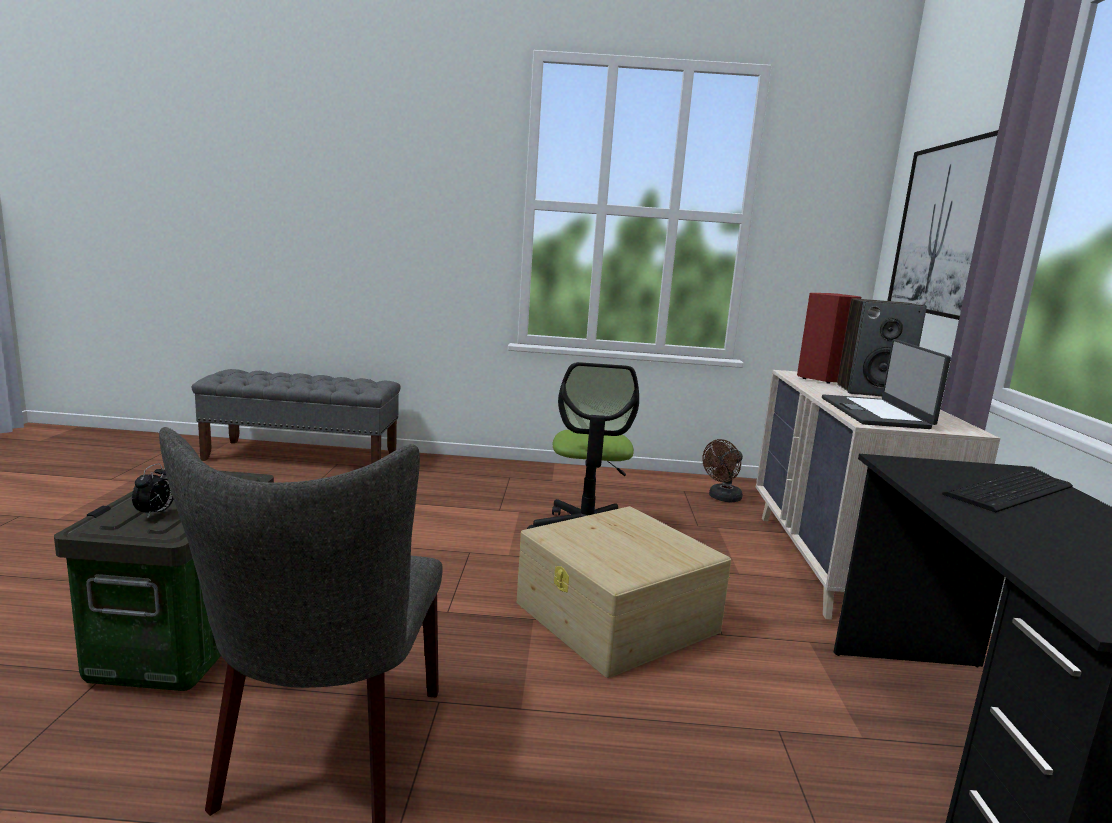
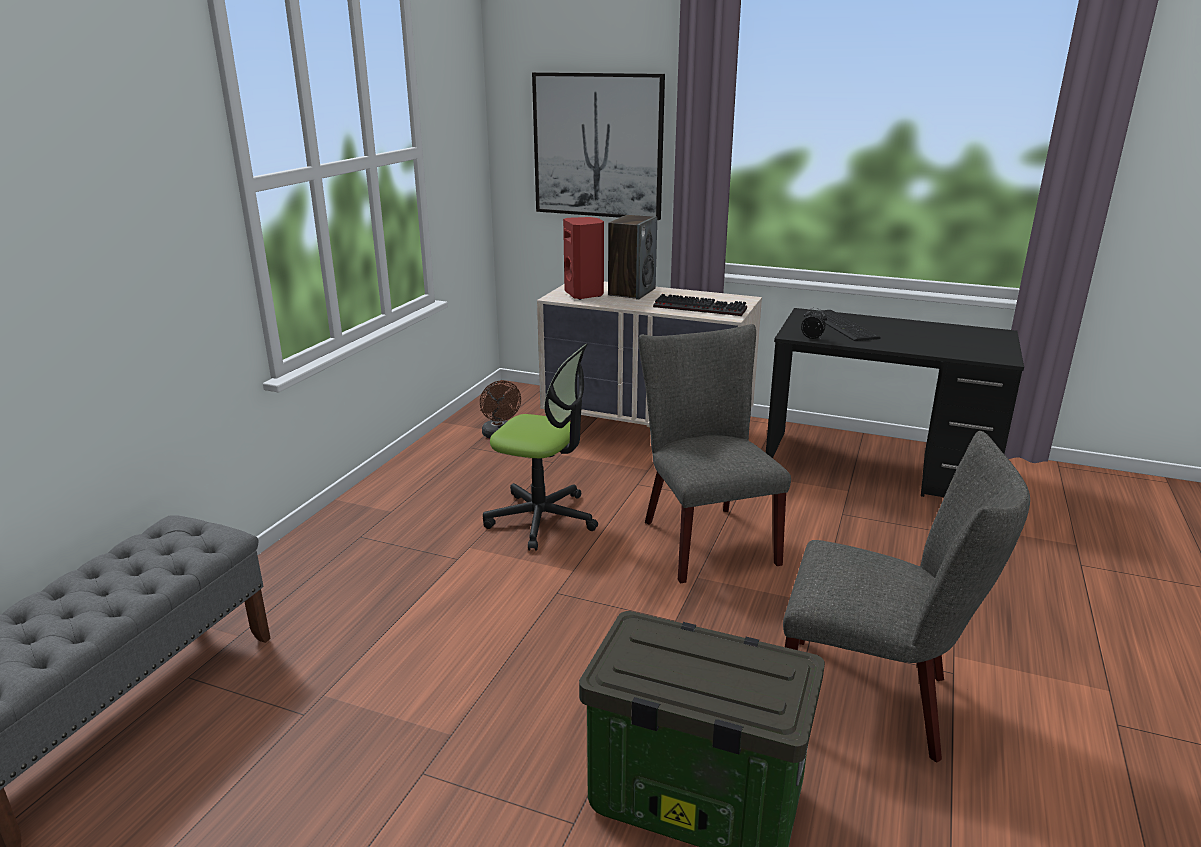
camera: 70 degrees left, 10 degrees up
(155, 513) = (751, 676): alarm clock -> alarm clock (813, 338)
(617, 617) = (703, 538): beige storage box -> grey chair
(876, 413) = (701, 308): laptop -> keyboard

